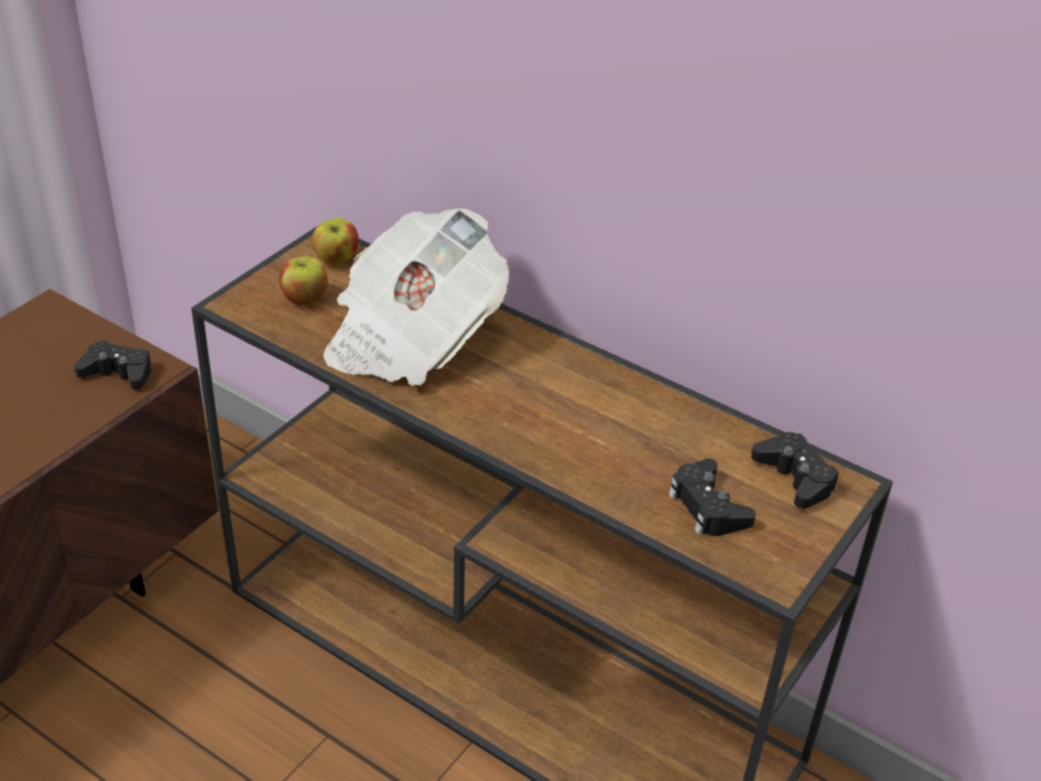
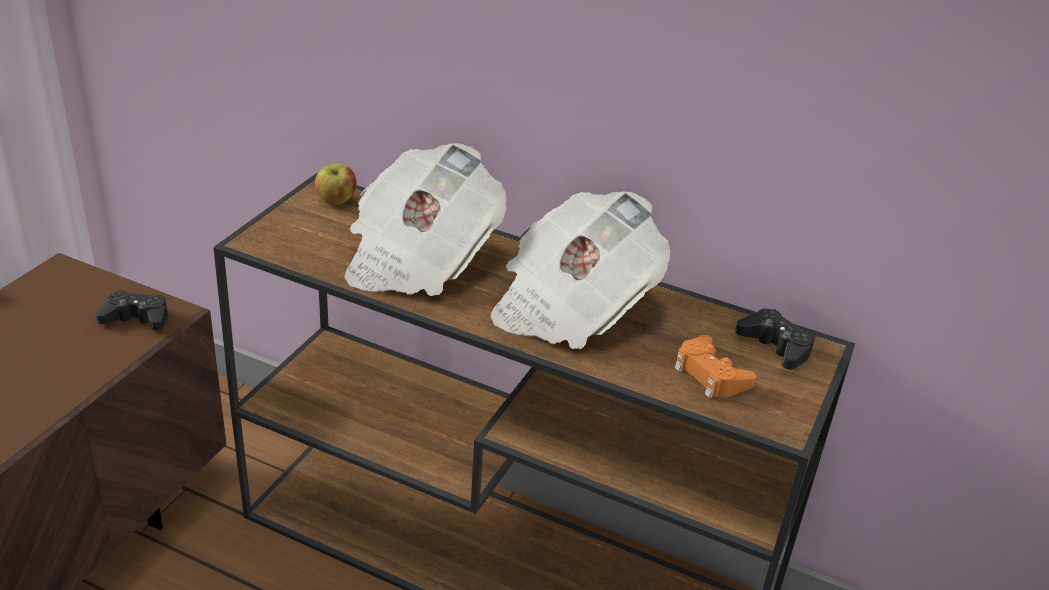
camera: 10 degrees left, 5 degrees down
(304, 299) = (315, 234): apple -> none
(570, 408) = (571, 306): none -> newspaper
(708, 506) = (710, 375): black game controller -> orange game controller

